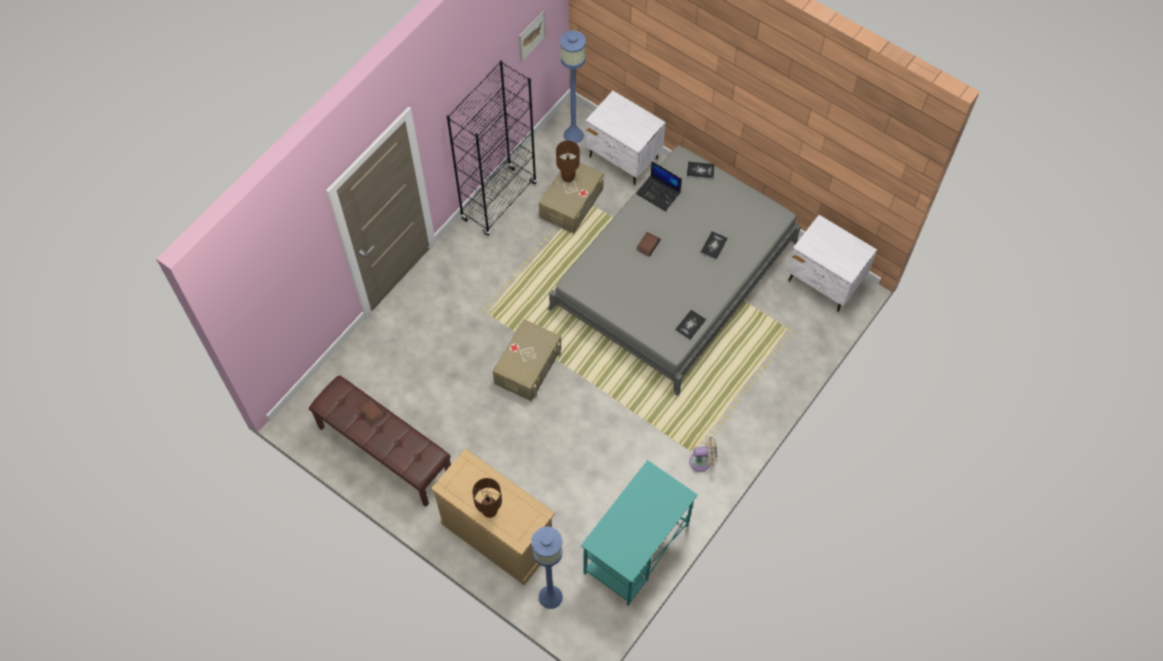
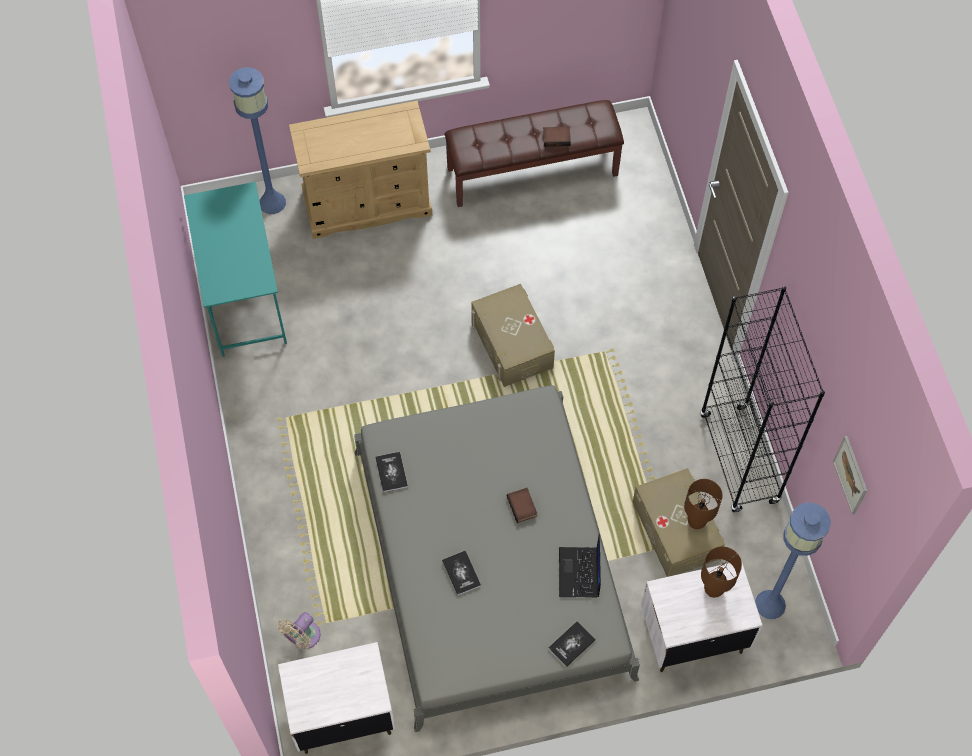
camera: 130 degrees right, 0 degrees up
(489, 511) = (351, 127): brown table lamp -> brown table lamp (713, 589)
(659, 193) = (579, 573): laptop -> laptop turned 75 degrees counterclockwise
(702, 461) = (268, 419): beige fan -> beige fan (303, 637)

